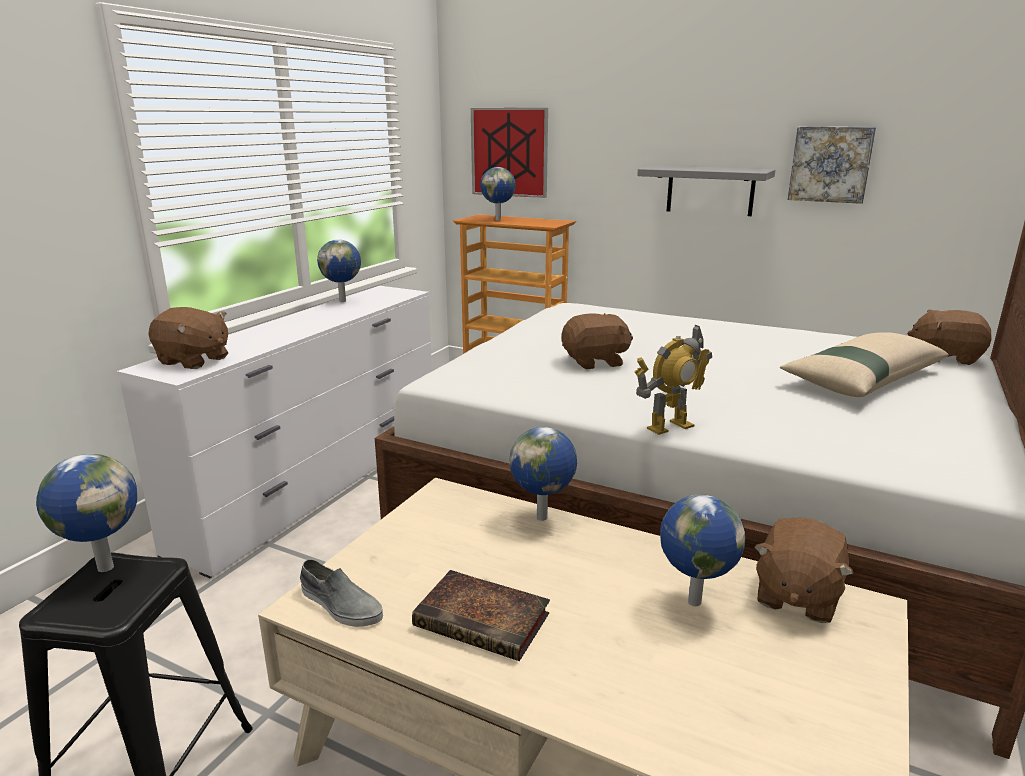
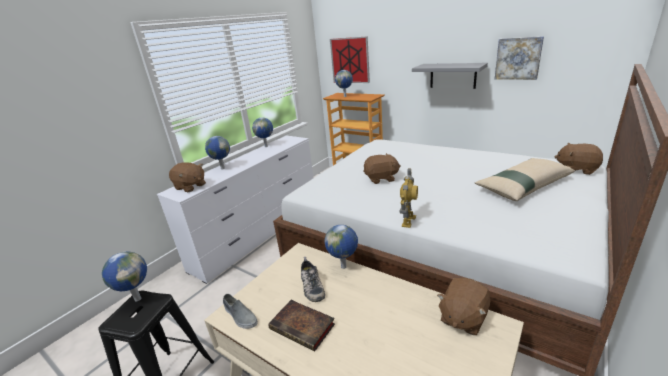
camera: 10 degrees right, 5 degrees up
(482, 550) = (311, 286): none -> shoe
(669, 426) = (408, 221): toy robot -> toy robot turned 45 degrees counterclockwise
(692, 601) = (407, 319): globe -> globe (222, 168)

